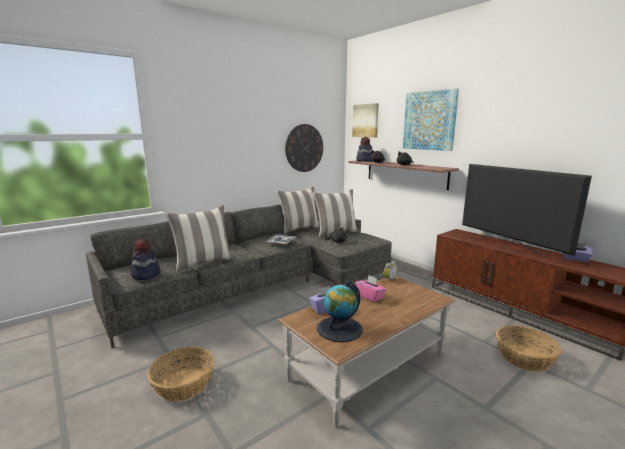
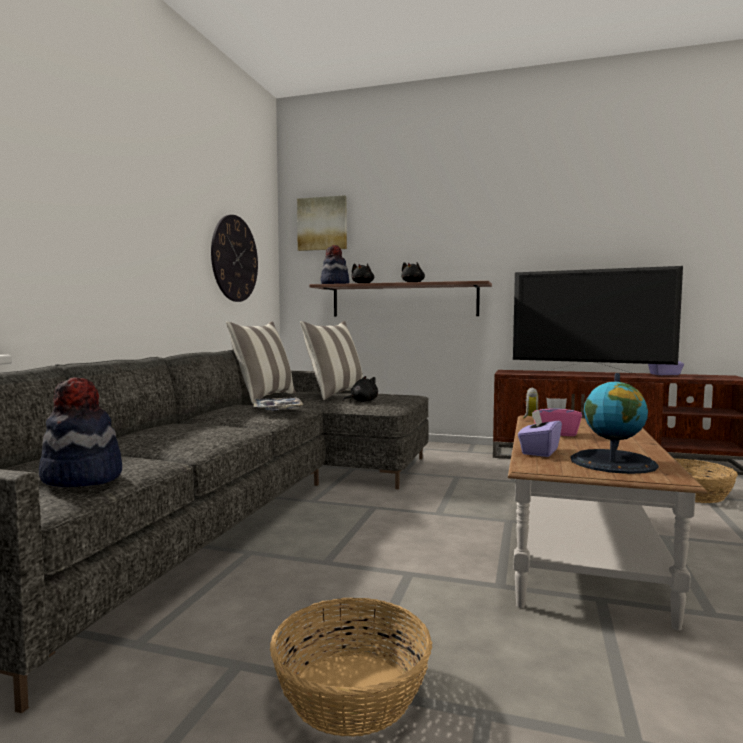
camera: 35 degrees left, 10 degrees down
(203, 262) = (179, 448): pillow -> none
(429, 120) = (439, 219): picture -> none

